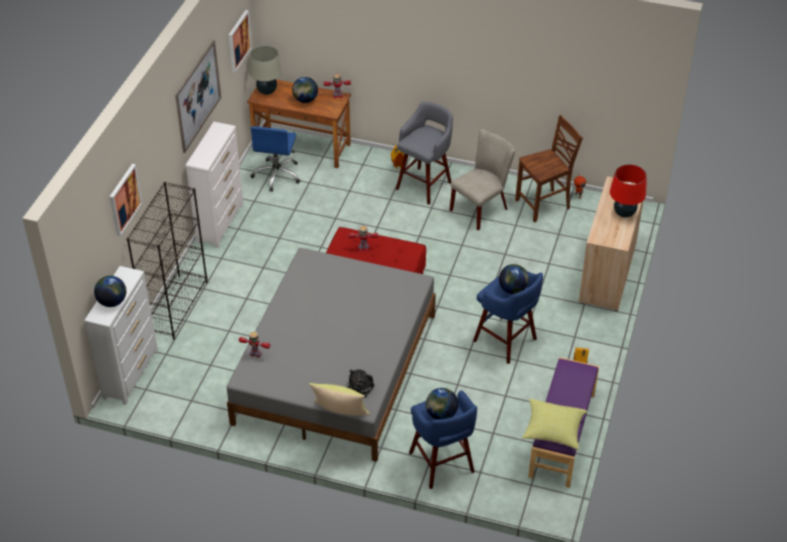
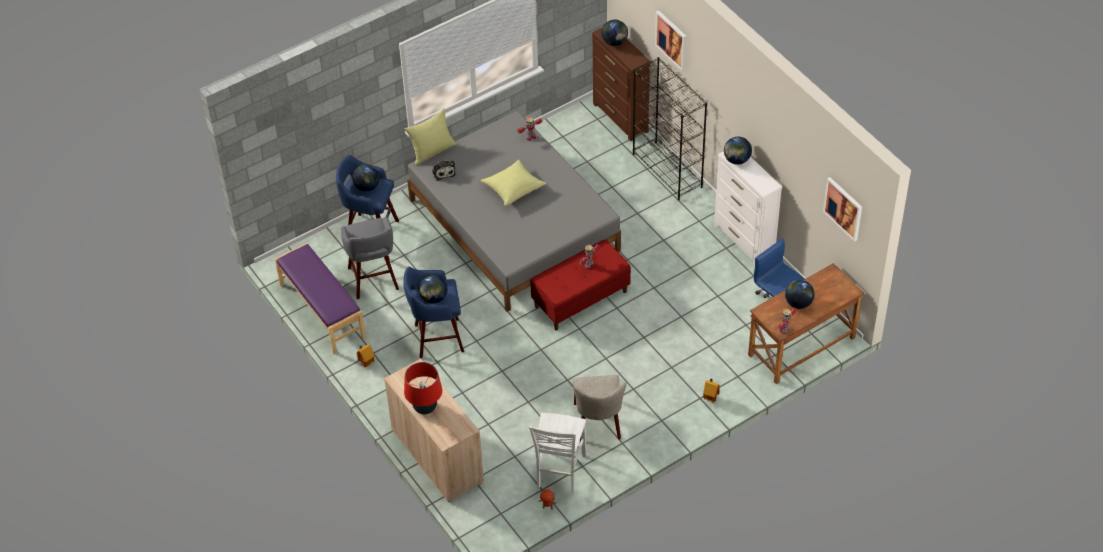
camera: 130 degrees right, 5 degrees up
(131, 373) = (620, 118): white dresser -> brown dresser
(198, 96) = (773, 138): picture -> none
(206, 156) = (736, 160): none -> globe
(267, 91) = (837, 284): beige table lamp -> none
(425, 185) = (667, 403): grey stool -> grey stool (373, 280)
(544, 205) = (559, 472): brown chair -> white chair
(552, 431) = (304, 259): yellow pillow -> yellow pillow (513, 189)

